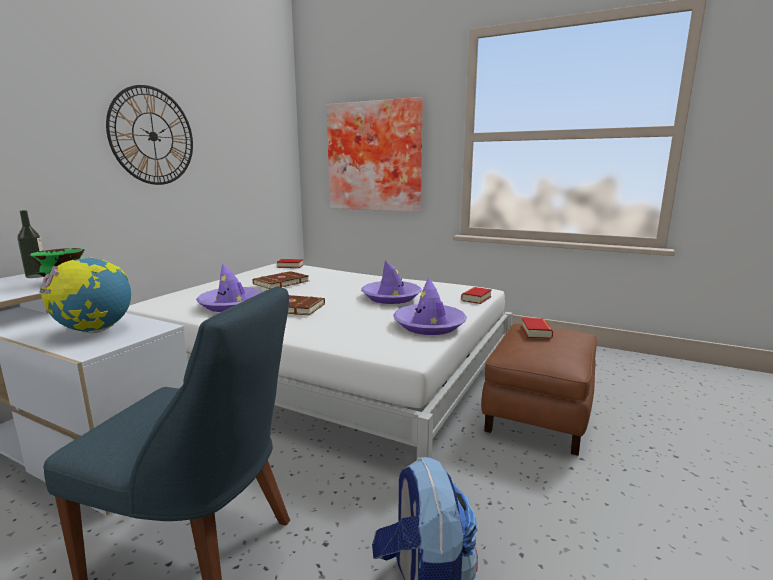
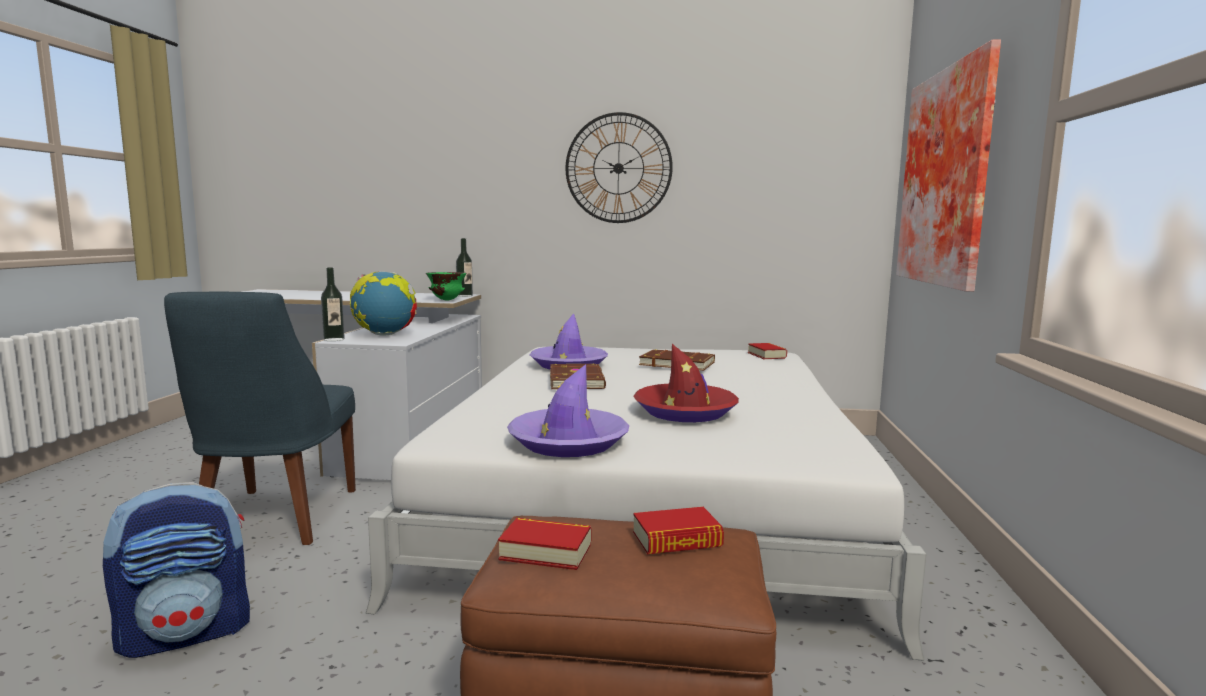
camera: 70 degrees right, 5 degrees down
(80, 352) = (334, 339): none -> bottle
(391, 297) = (685, 411): purple hat -> red hat
(476, 298) = (768, 461): book -> book (546, 551)

